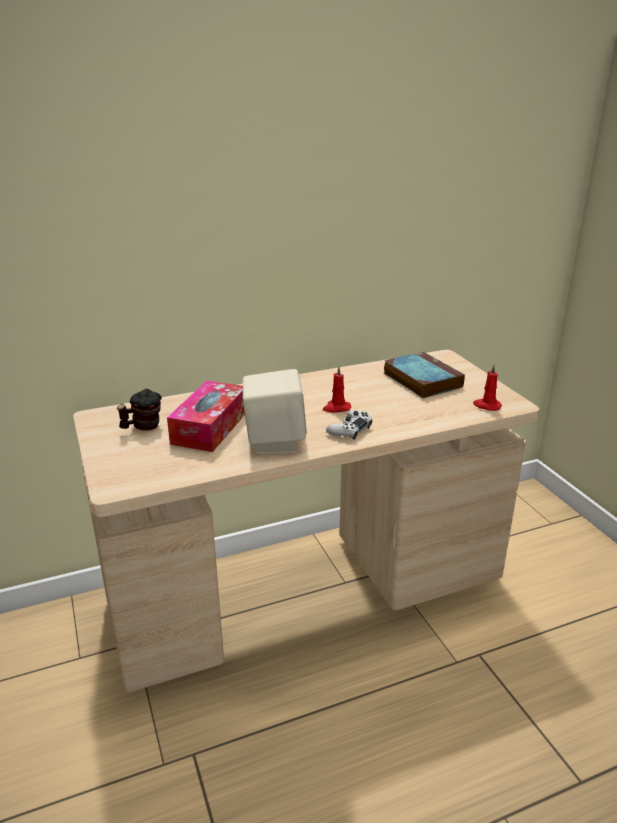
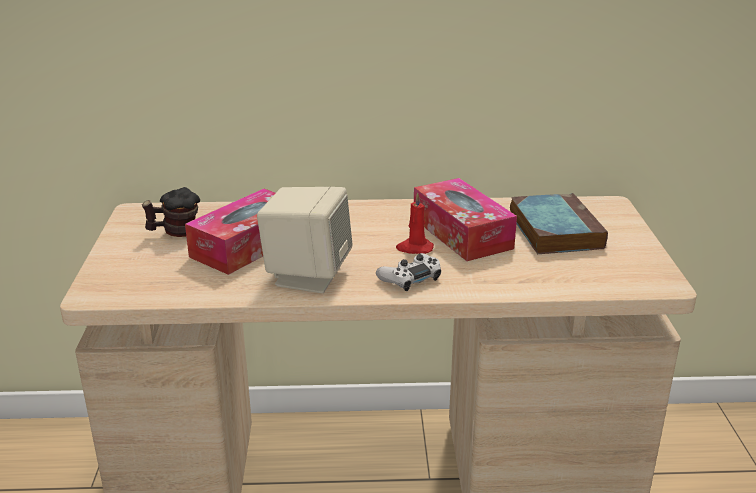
camera: 20 degrees right, 0 degrees up
(361, 392) = (461, 233): none -> tissue box
(486, 406) = (619, 279): red candle -> none

